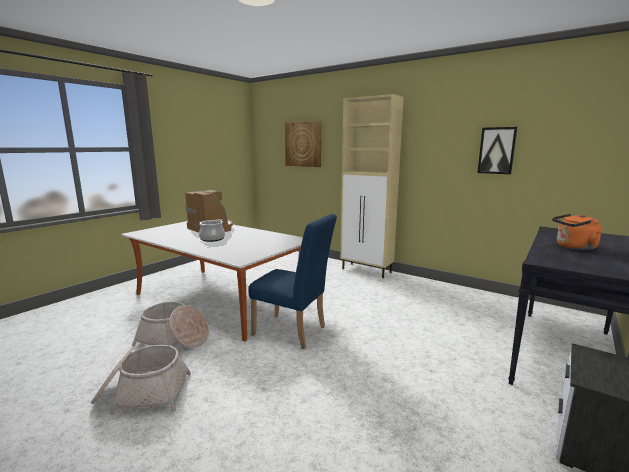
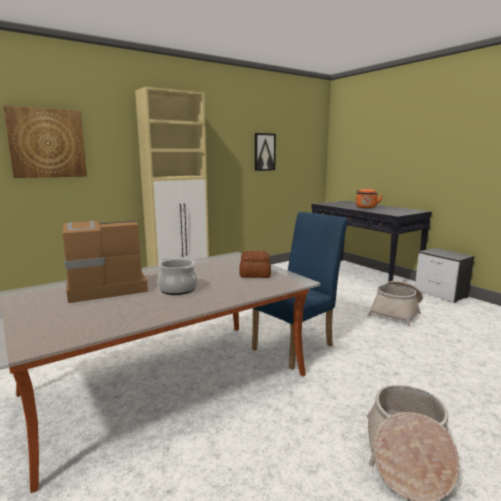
camera: 70 degrees left, 0 degrees up
(174, 339) = (277, 430): basket -> basket (396, 312)
(249, 249) = (255, 275): none -> bread

